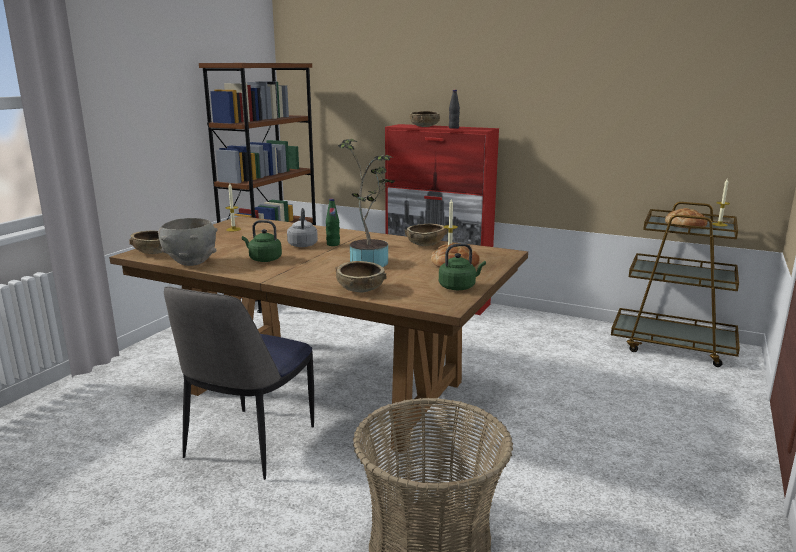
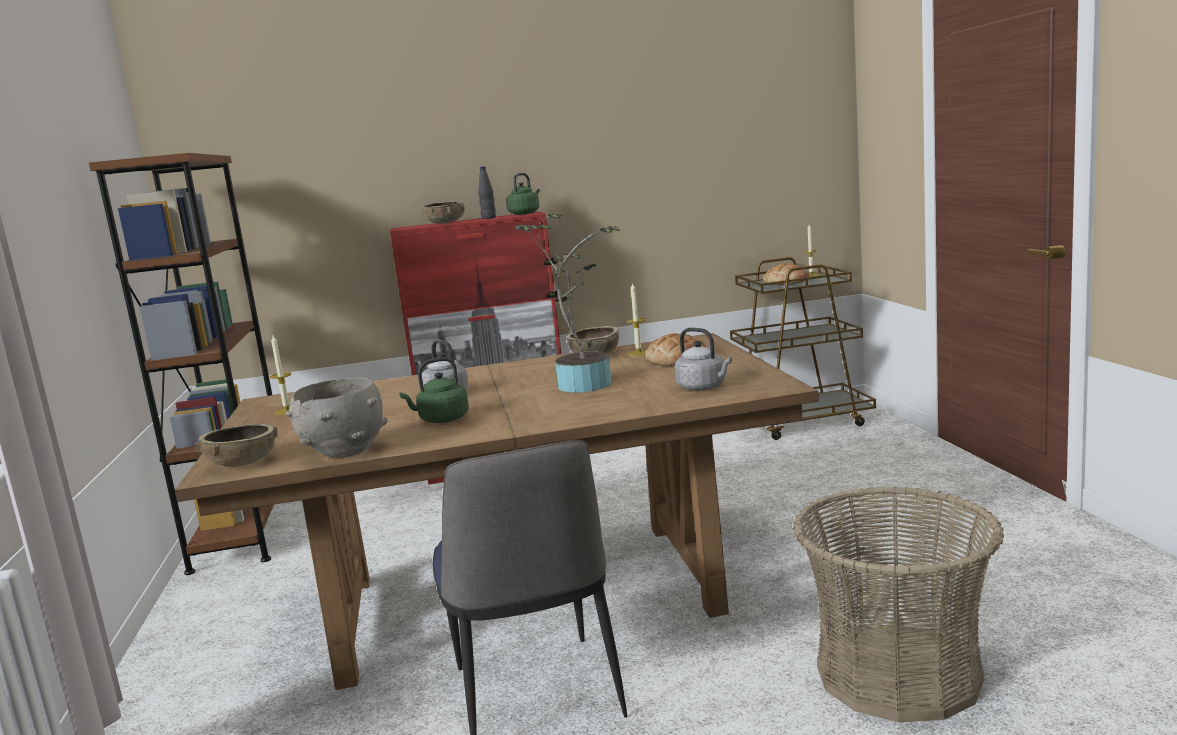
camera: 35 degrees left, 5 degrees down
(333, 244) = (484, 384): green bottle -> none
(360, 289) = (652, 404): brown bowl -> none
(412, 289) = (703, 387): none -> grey kettle
(459, 287) = (742, 372): green kettle -> green kettle (525, 213)

